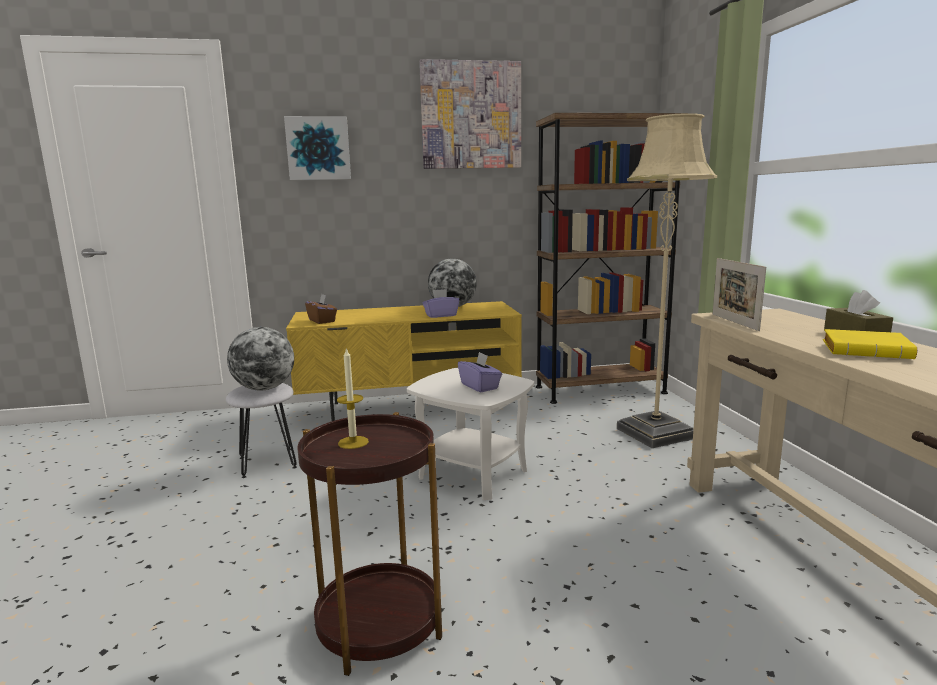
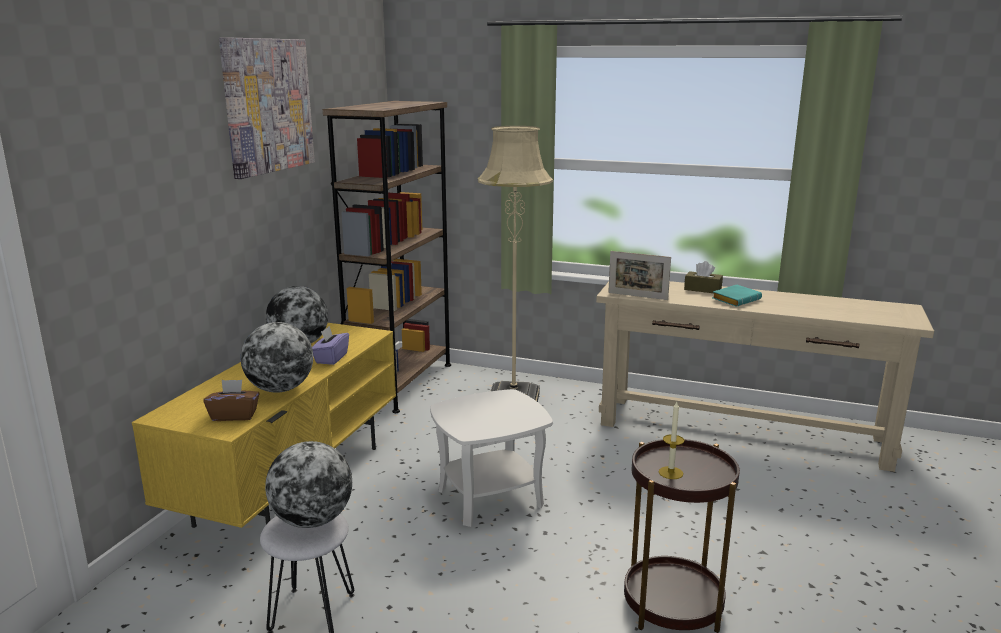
camera: 60 degrees left, 5 degrees up
(318, 148) = (126, 170): picture -> none
(373, 319) = (280, 389): none -> globe
(480, 386) = (502, 411): purple tissue box -> none
(868, 351) = (736, 299): yellow book -> turquoise book

